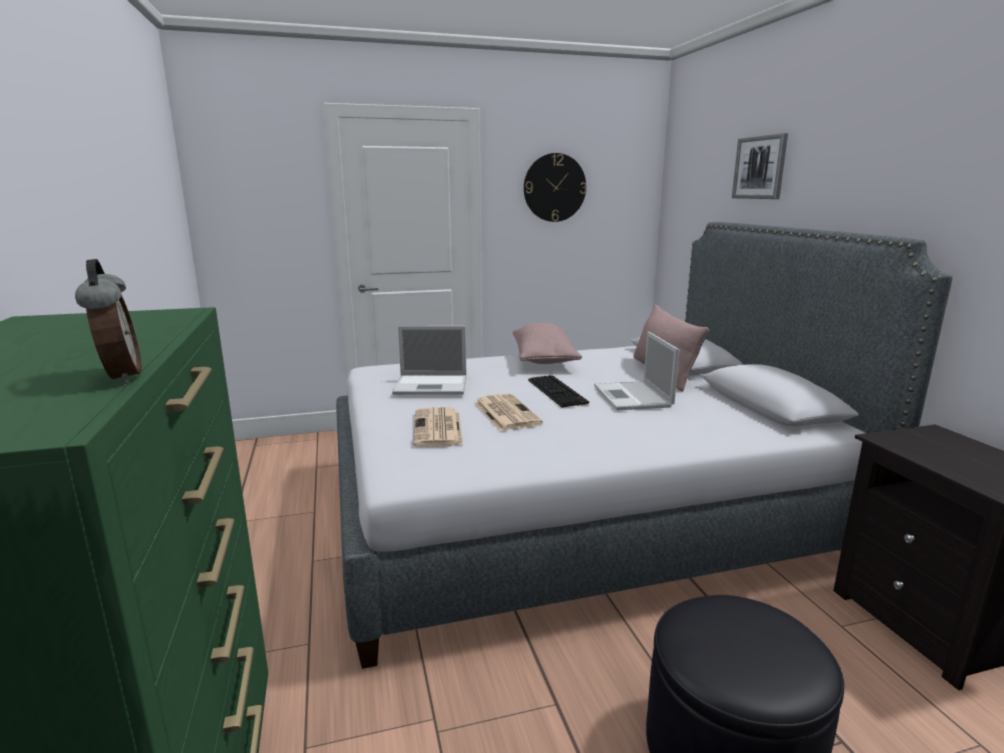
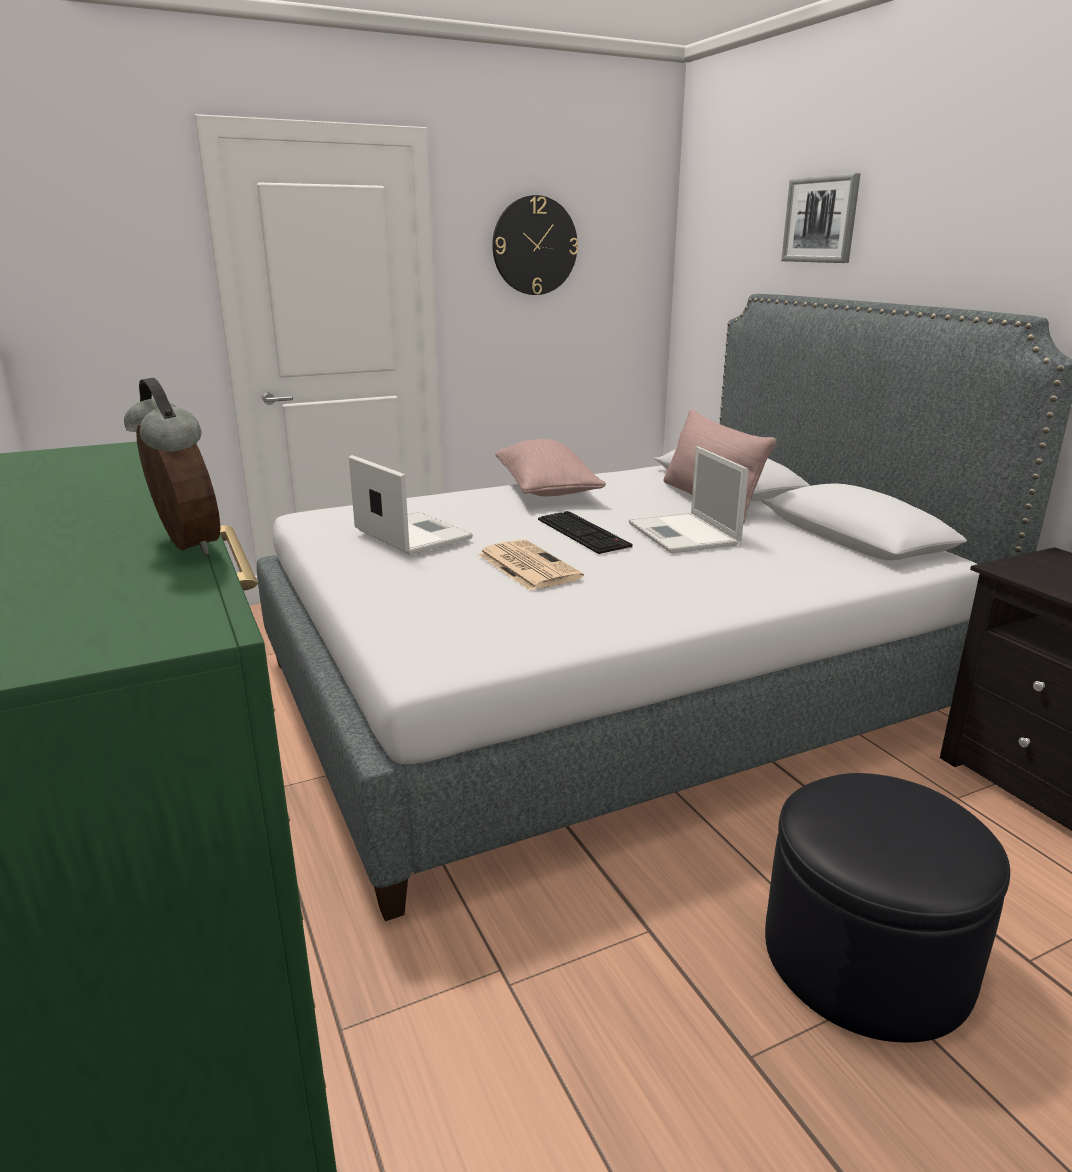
camera: 10 degrees left, 5 degrees up
(432, 385) = (411, 534): laptop -> laptop turned 120 degrees counterclockwise
(438, 429) = (445, 593): newspaper -> none

